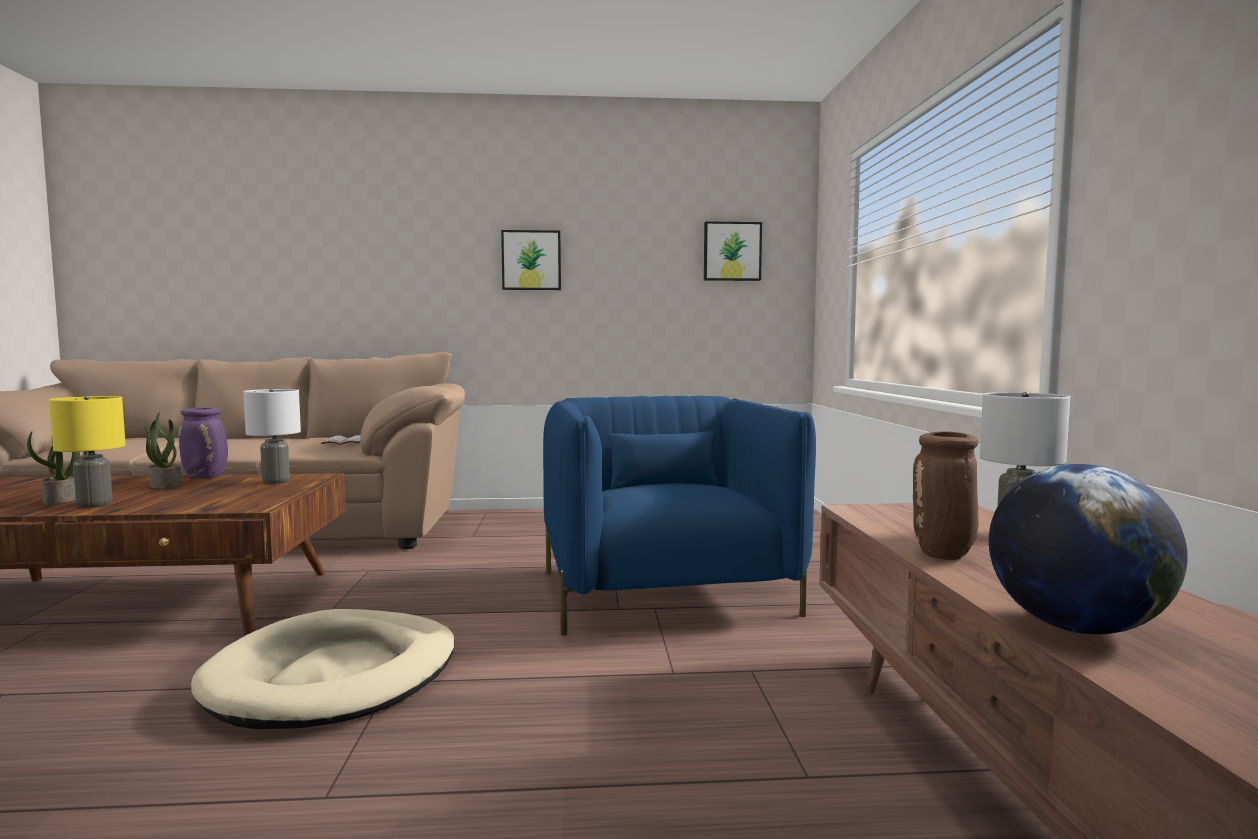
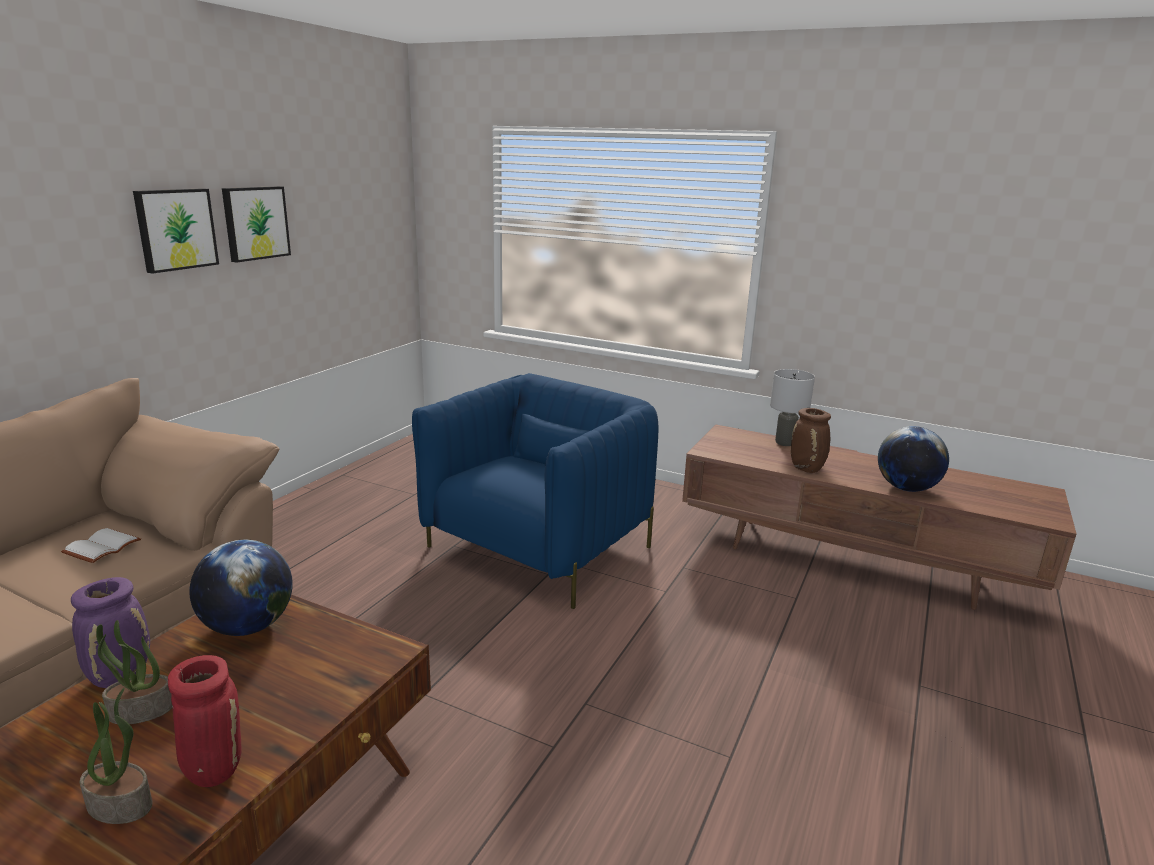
camera: 60 degrees left, 15 degrees up
(95, 504) = (213, 769): yellow table lamp -> red vase
(276, 481) = (248, 627): white table lamp -> globe
(335, 675) = (549, 729): beige dog bed -> none
(666, 593) = (540, 547): blue armchair -> blue armchair turned 105 degrees clockwise
(732, 251) = (359, 202): picture -> picture (255, 223)

